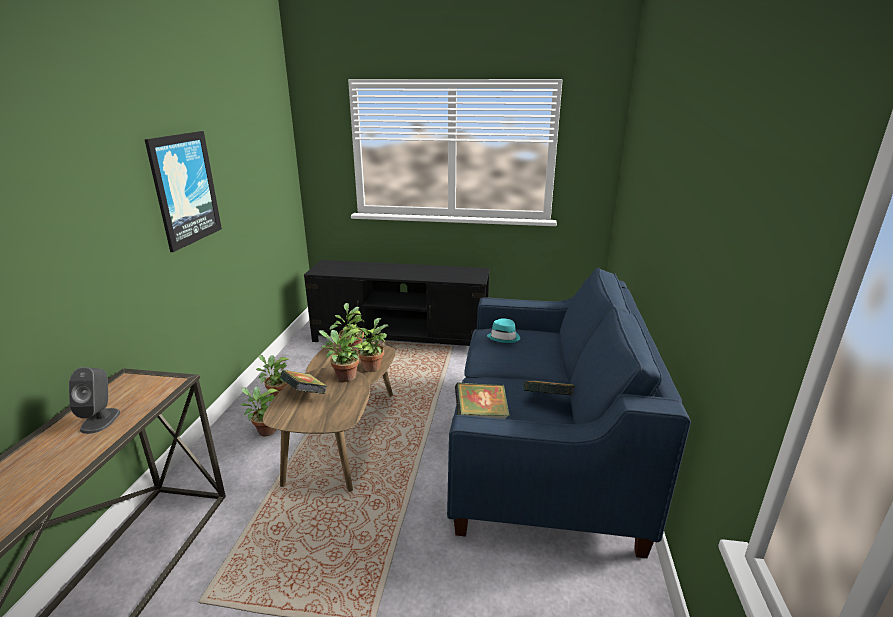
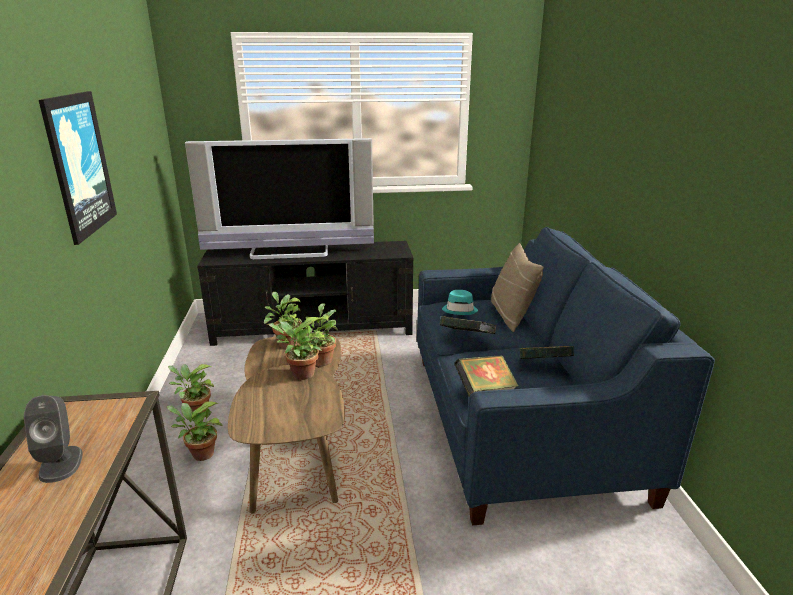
camera: 15 degrees left, 0 degrees up
(305, 394) = (266, 400): book -> book (467, 339)
(383, 270) = (290, 252): none -> television
(550, 348) = (511, 315): none -> beige pillow

